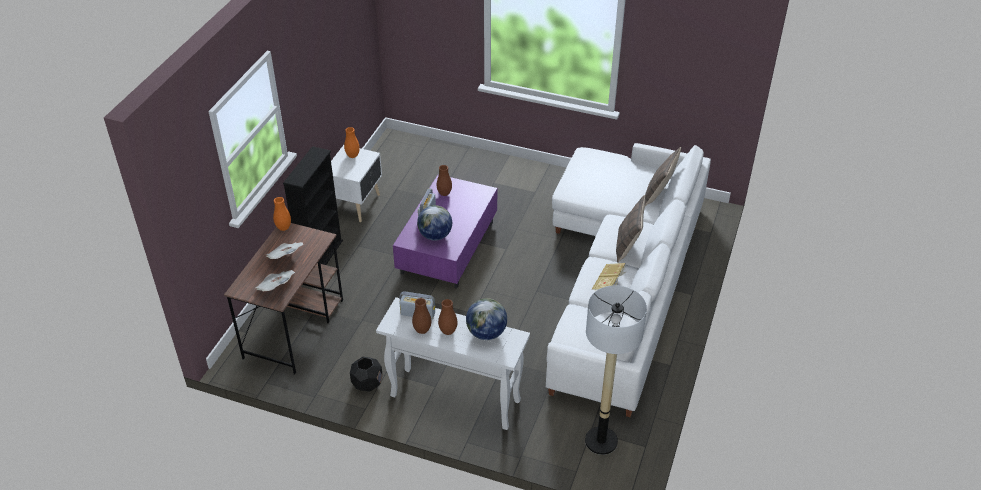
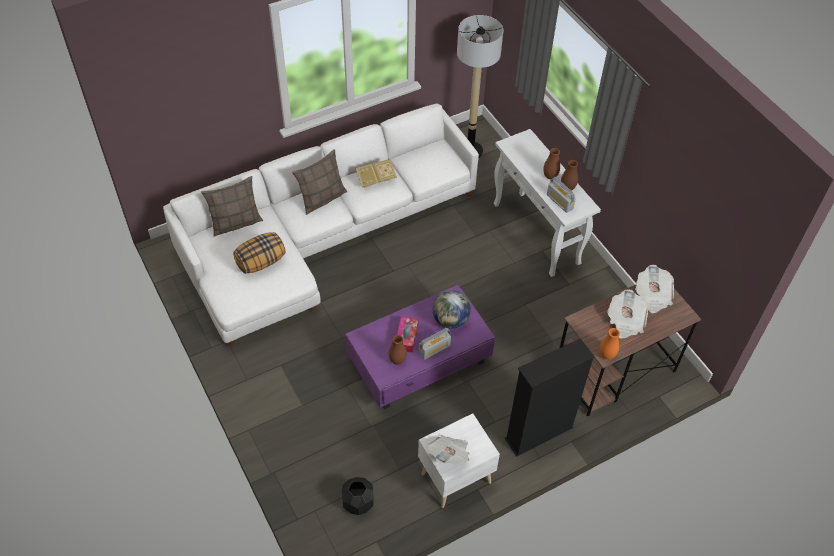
camera: 140 degrees left, 10 degrees up
(352, 156) = (449, 455): orange vase -> newspaper
(367, 383) = (589, 284): black planter -> black planter (357, 503)
(454, 209) = (406, 337): none -> tissue box
(486, 333) = (525, 159): globe -> none
(604, 183) = (261, 262): none -> pillow

